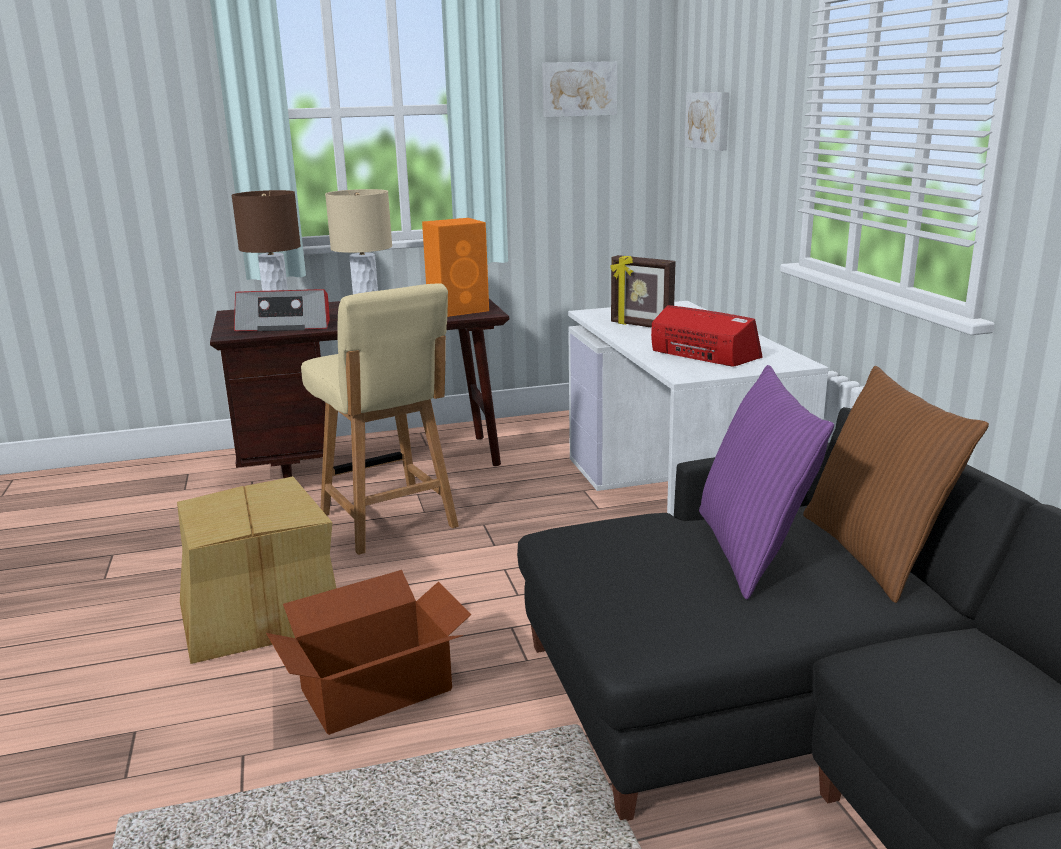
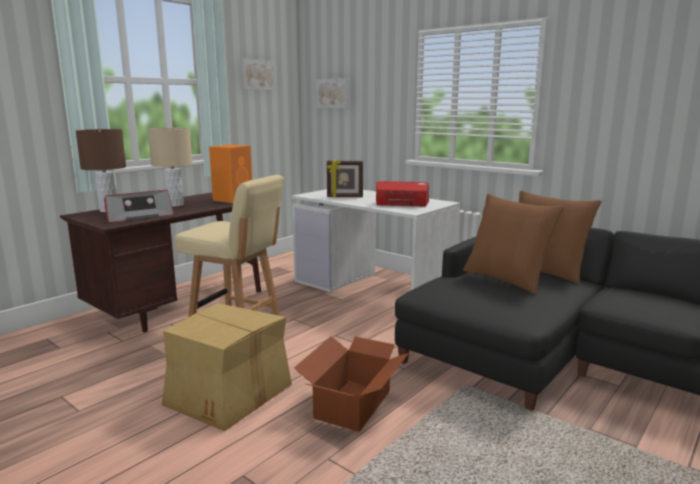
camera: 35 degrees left, 5 degrees down
(752, 551) = (506, 279): purple pillow -> brown pillow

